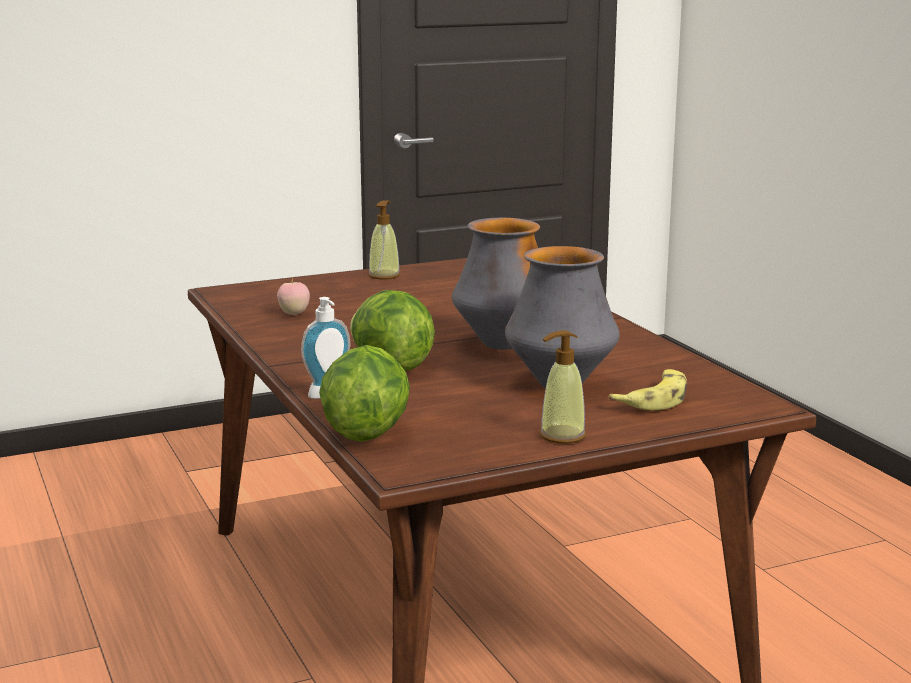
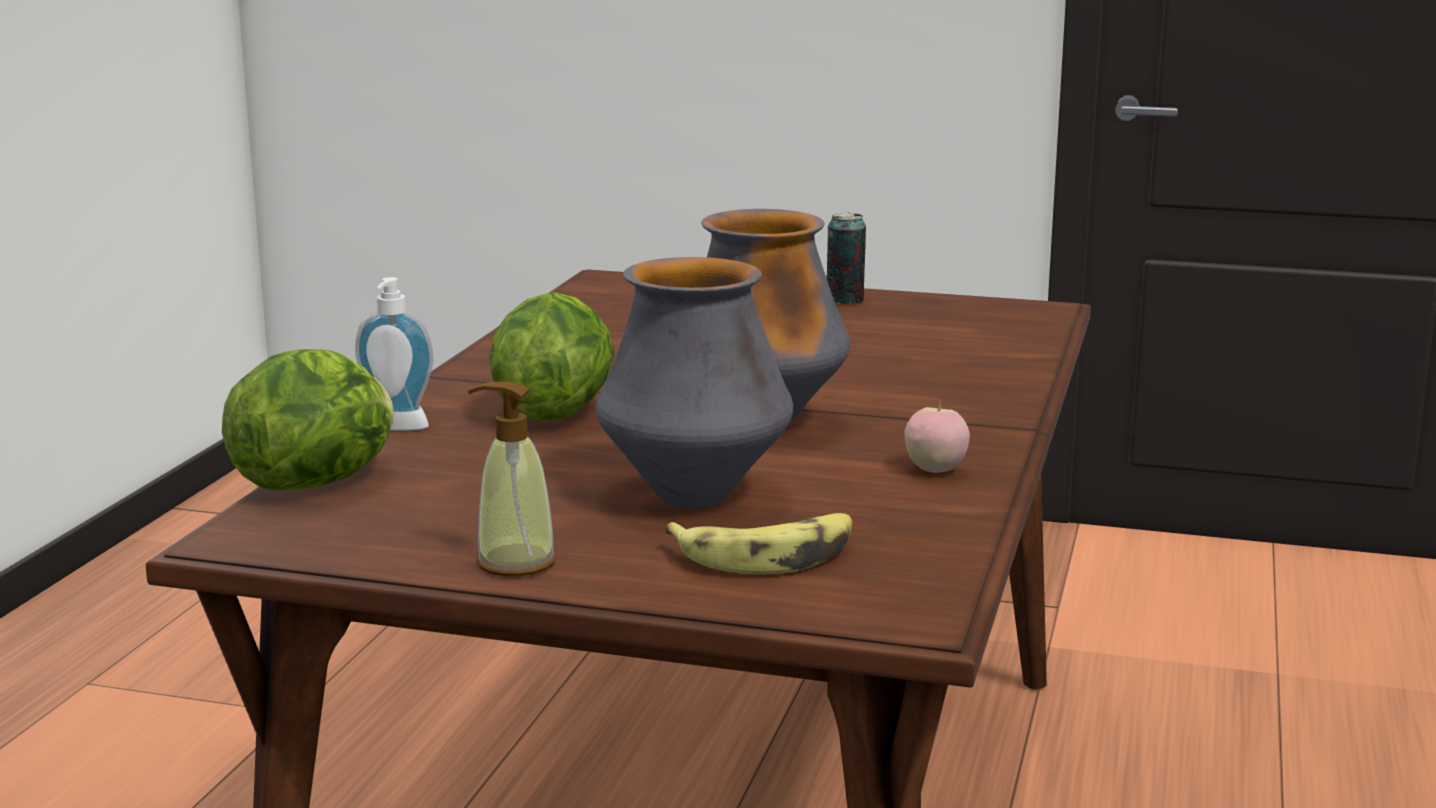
camera: 40 degrees right, 0 degrees up
(294, 314) = (612, 323): apple -> apple (935, 470)
(384, 275) = (845, 300): soap dispenser -> can

